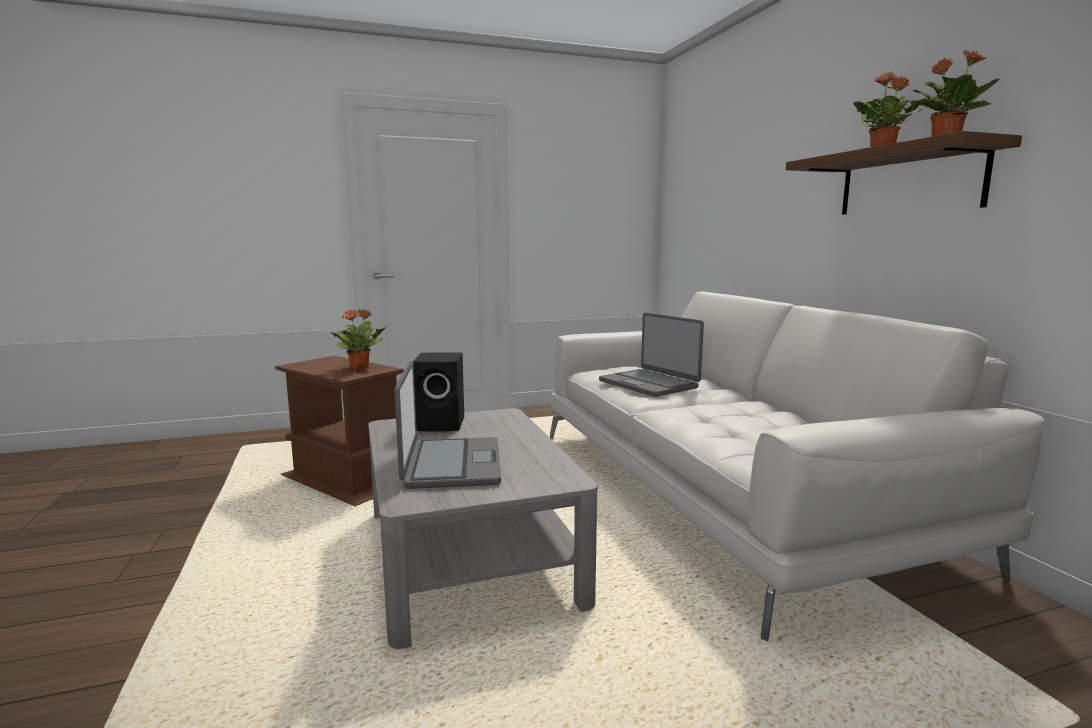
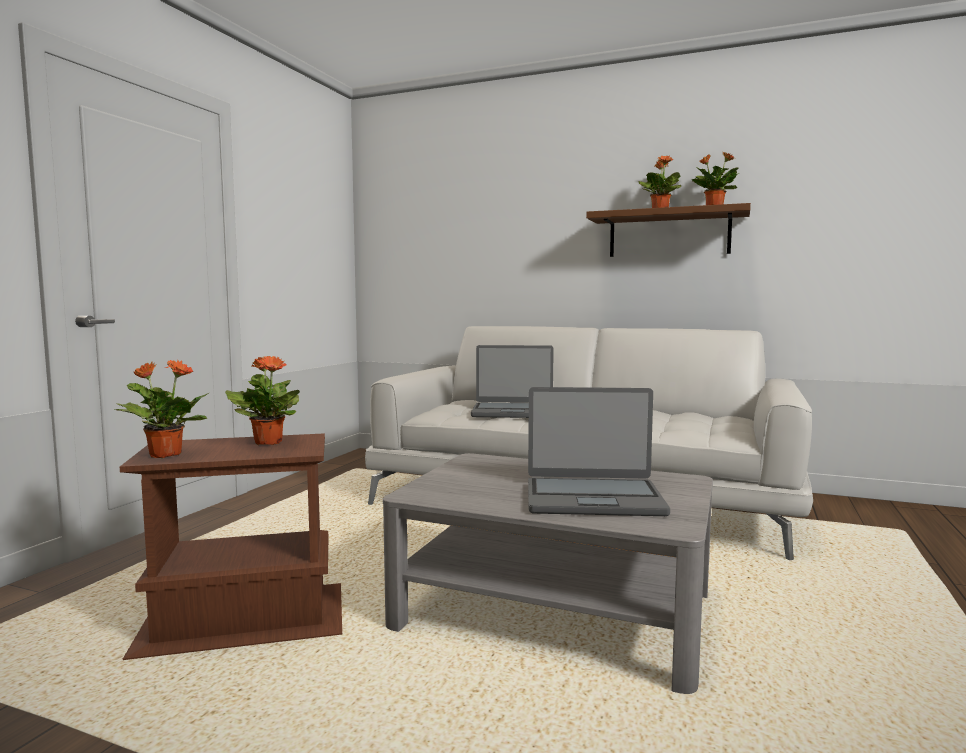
camera: 50 degrees left, 5 degrees down
(306, 364) = (164, 454): none -> potted plant
(443, 424) = (461, 479): black speaker -> none
(451, 464) = (593, 498): laptop -> laptop turned 150 degrees clockwise

